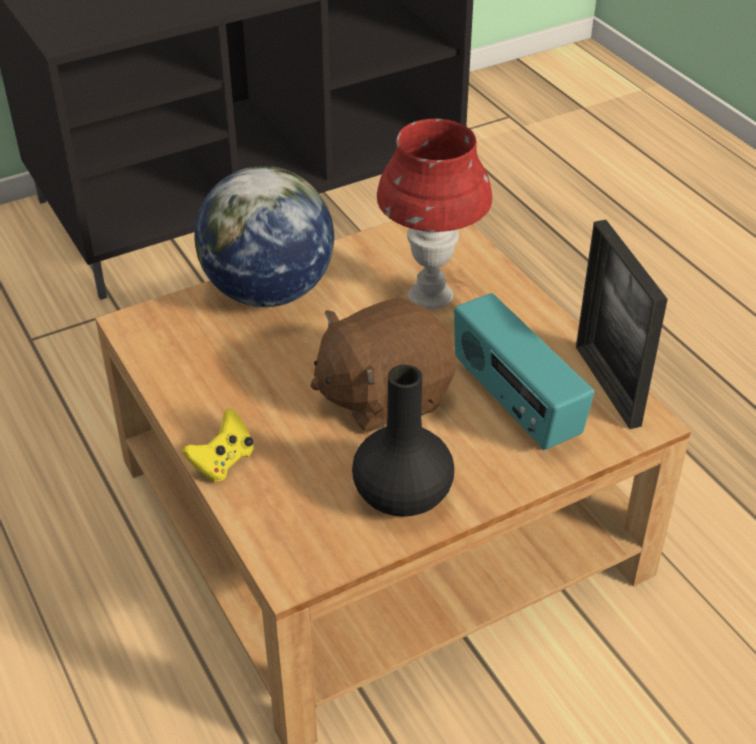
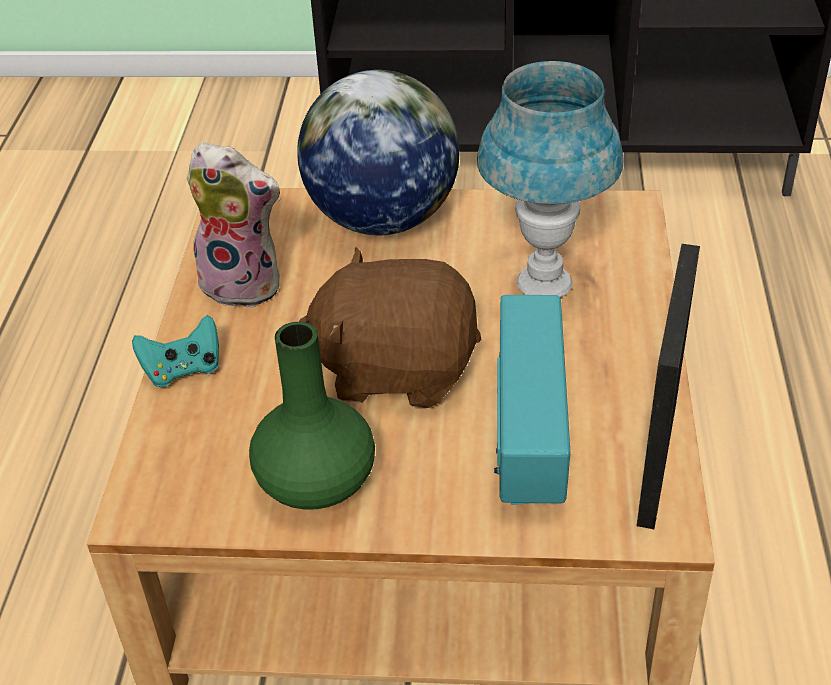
camera: 35 degrees right, 0 degrees up
(207, 379) = (245, 283): none -> plush toy
(222, 462) = (183, 370): yellow game controller -> turquoise game controller
(403, 494) = (318, 482): black vase -> green vase
(431, 296) = (544, 284): red table lamp -> blue table lamp

